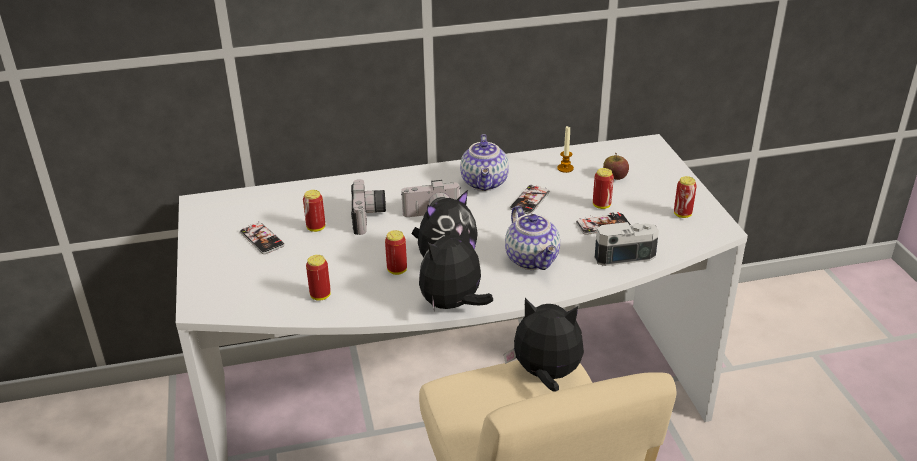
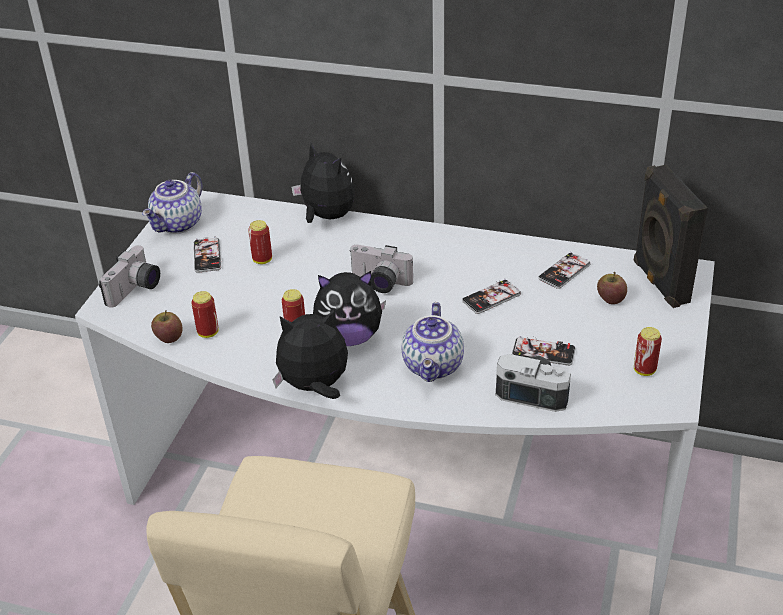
camera: 30 degrees right, 5 degrees up
(287, 311) = (169, 337): none -> apple
(369, 217) = (319, 265): camera -> camera (136, 290)
(485, 183) = (464, 262): teapot -> teapot (178, 225)
(546, 375) = (358, 494): plush toy -> plush toy (326, 217)
(565, 168) = (564, 271): candle -> phone
(601, 205) = (563, 329): can -> none
(636, 157) = (659, 282): none -> black speaker

